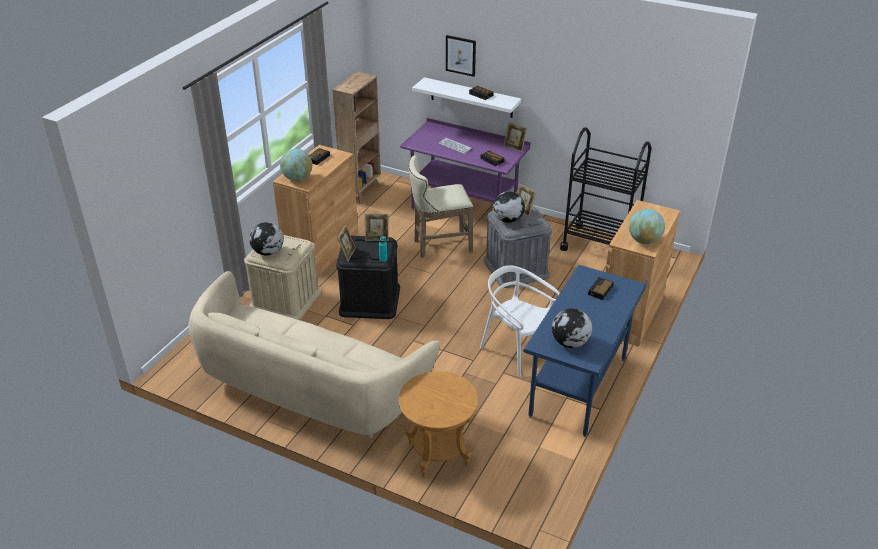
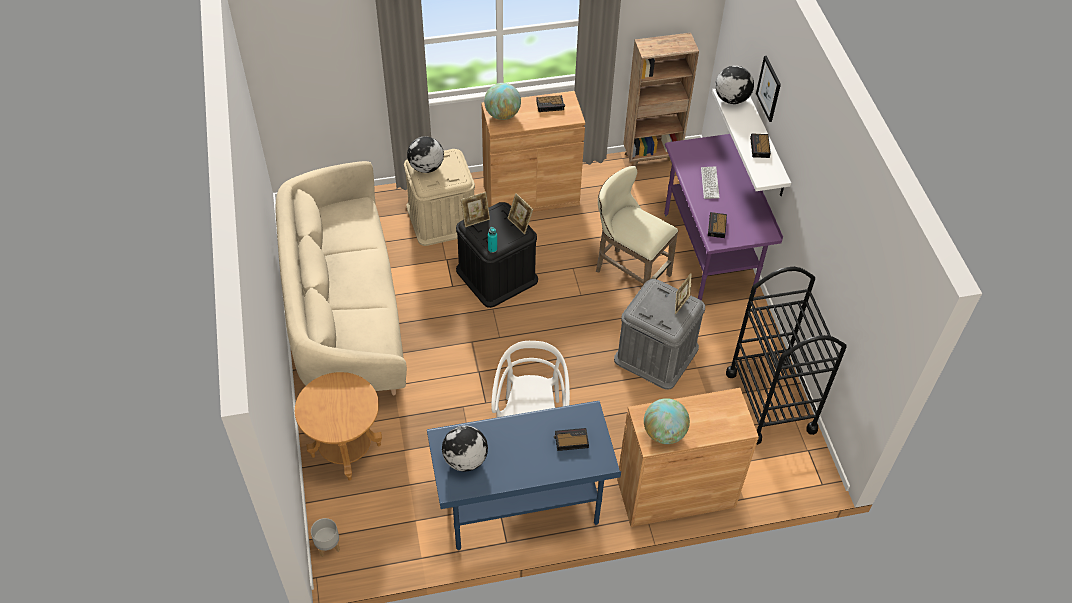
camera: 50 degrees right, 15 degrees up
(507, 220) = (650, 300): globe -> globe (731, 98)
(514, 147) = (762, 230): picture frame -> none
(517, 508) = (328, 546): none -> grey planter

